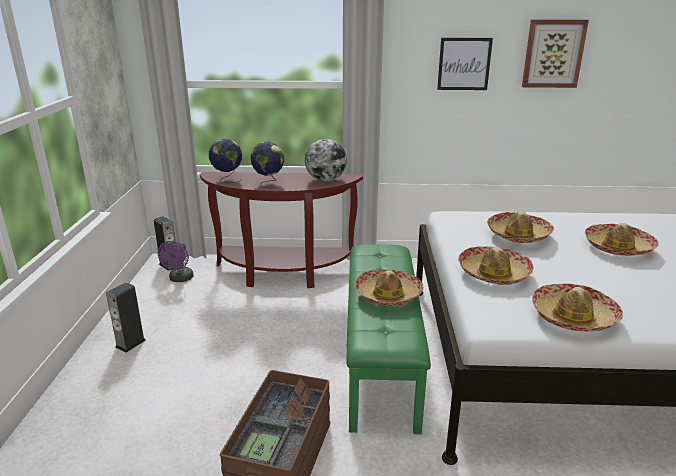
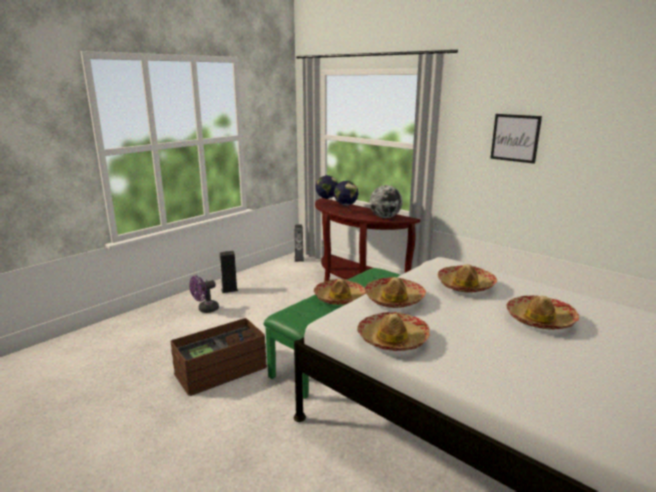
camera: 40 degrees right, 5 degrees down
(180, 279) = (294, 268): purple fan -> purple fan (205, 310)
(553, 53) = (603, 134): picture -> none

